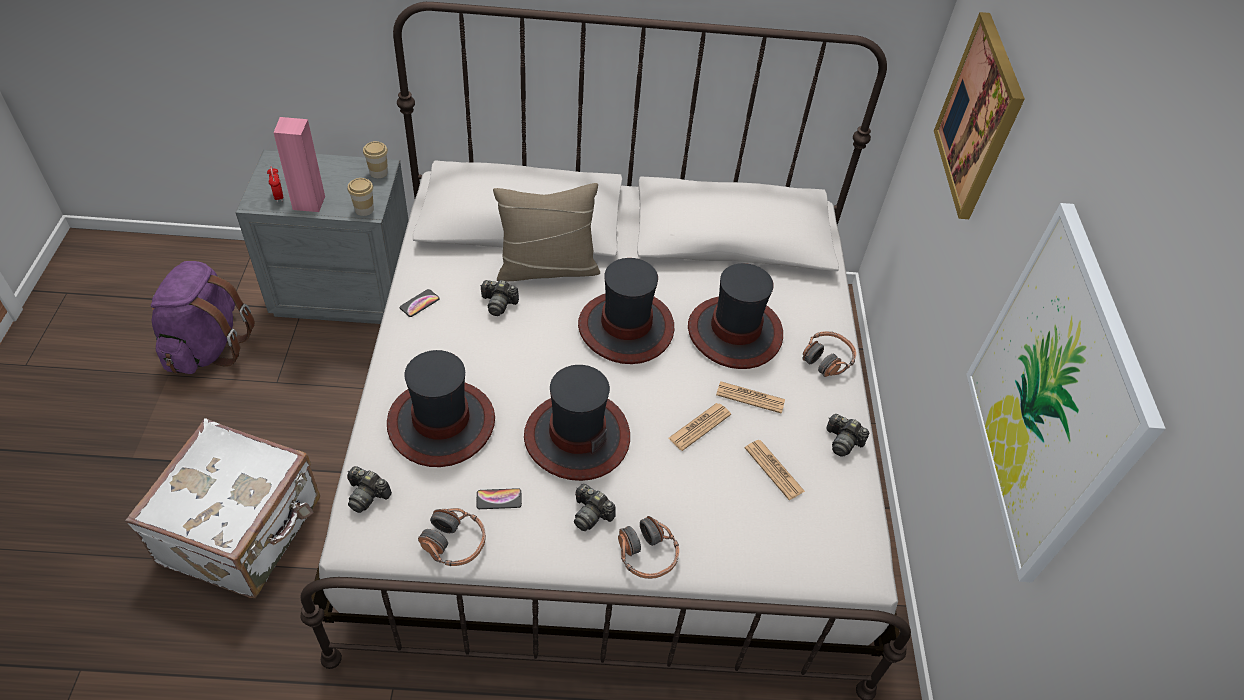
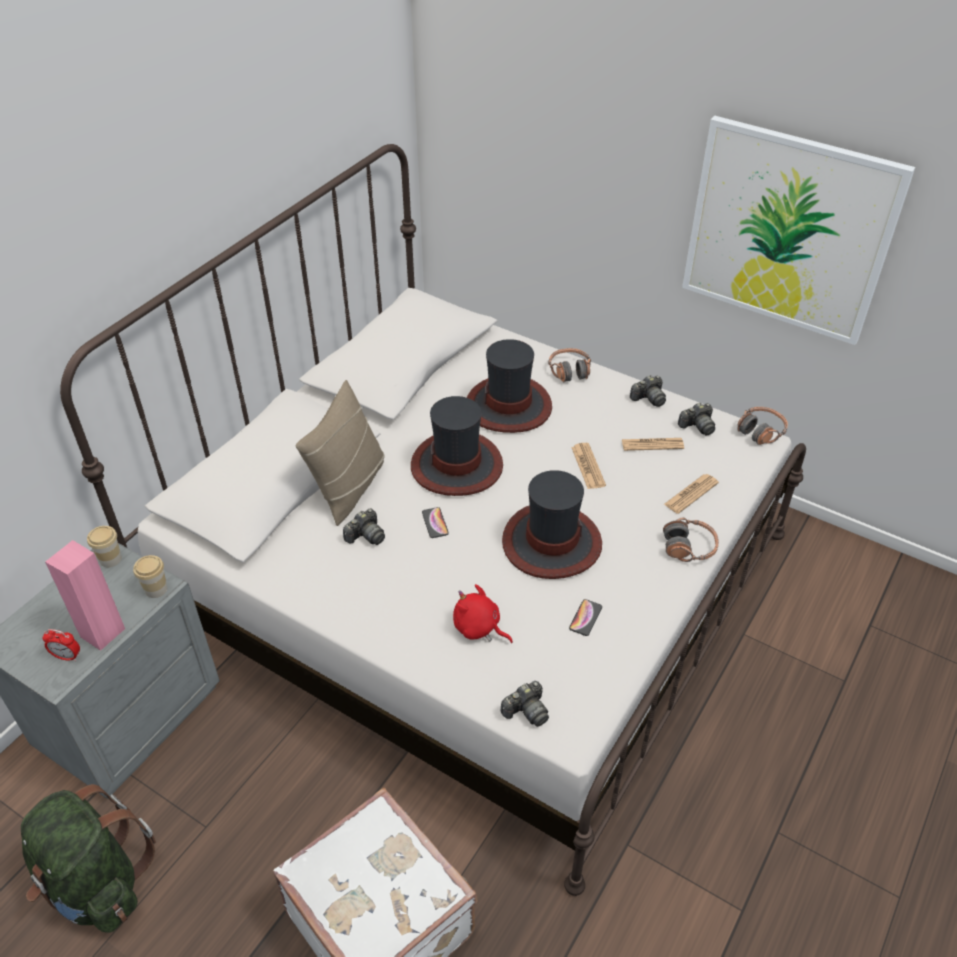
camera: 55 degrees left, 5 degrees down
(208, 346) = (97, 883): purple backpack -> green backpack
(419, 303) = (320, 592): phone -> phone (435, 523)
(441, 423) = (479, 628): hat -> red plush toy
(454, 543) = (614, 665): headphones -> headphones (760, 431)
(591, 514) = (633, 564): camera -> camera (697, 426)
(750, 397) = (578, 426): newspaper -> newspaper (691, 494)
(979, 117) = (535, 134): picture -> none

